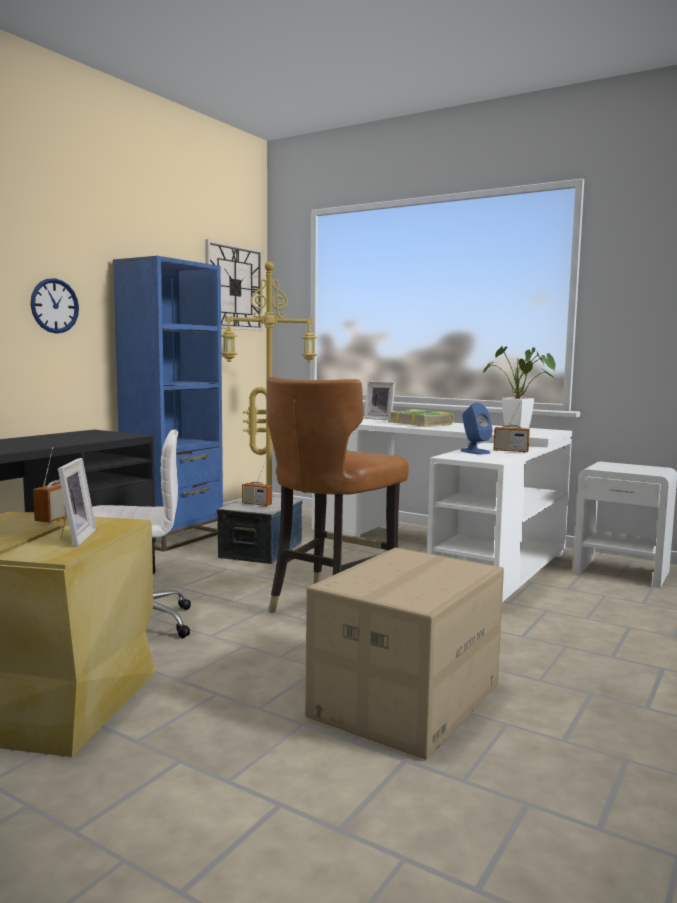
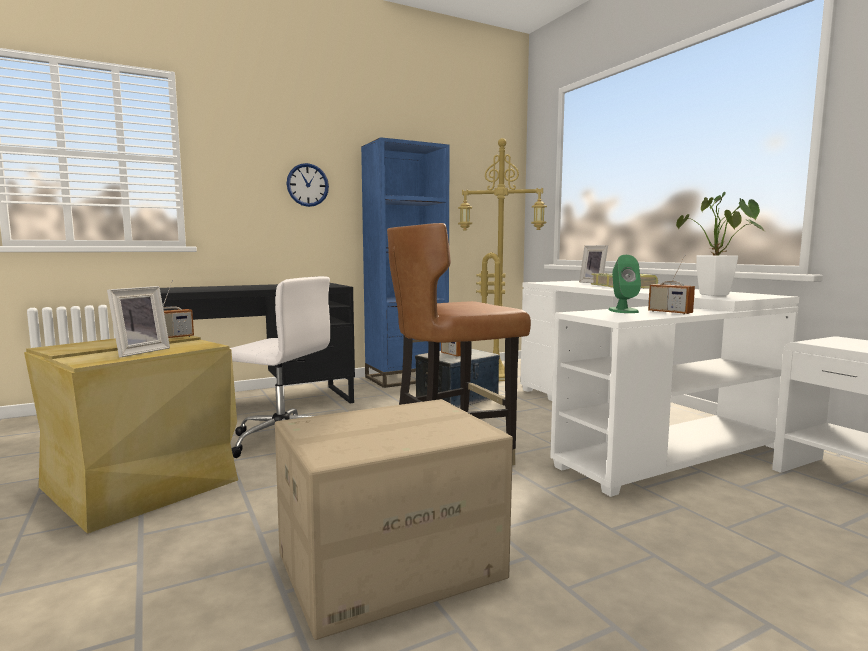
camera: 30 degrees right, 0 degrees up
(234, 287) = (487, 167): wall clock -> none
(474, 451) = (623, 311): blue speaker -> green speaker

